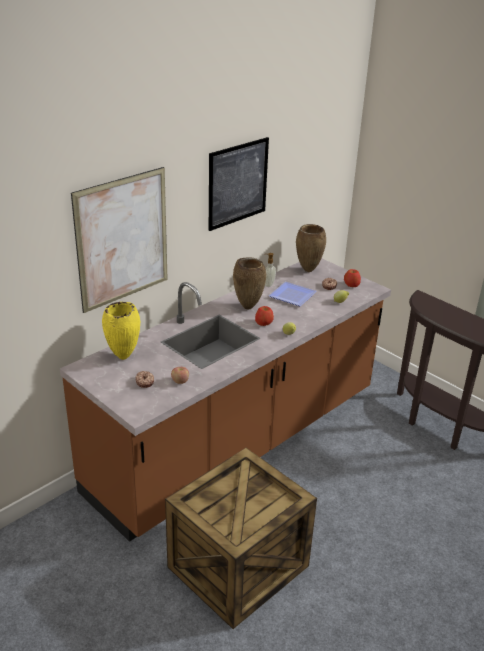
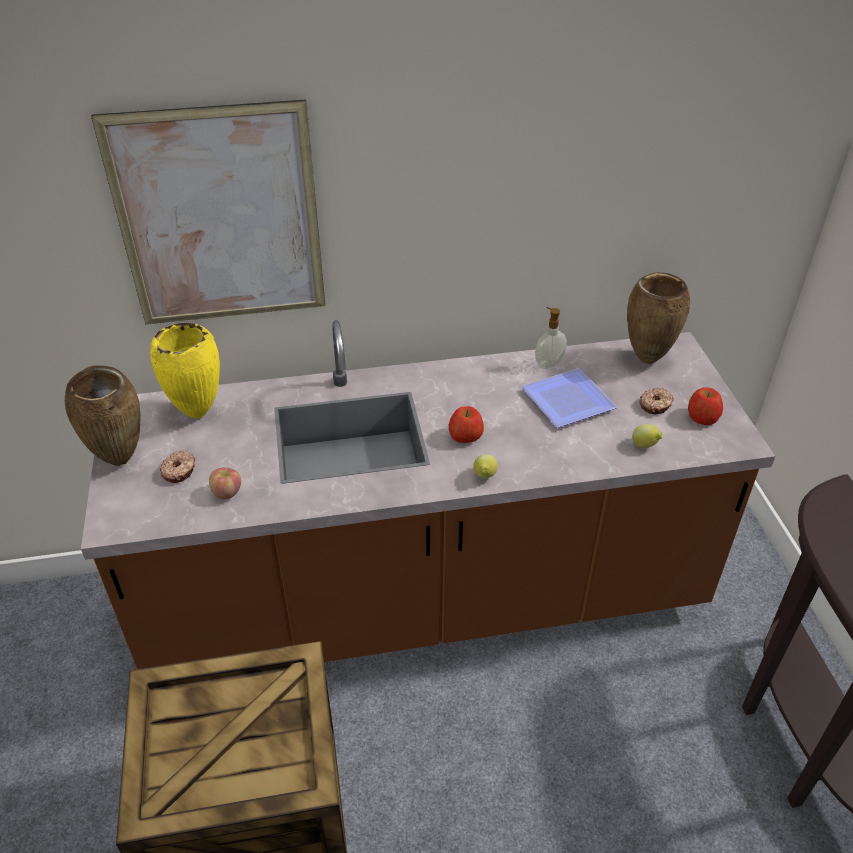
camera: 35 degrees right, 10 degrees up
(238, 183) = (499, 162): picture -> none
(248, 307) = (471, 395): brown vase -> brown vase (121, 460)

